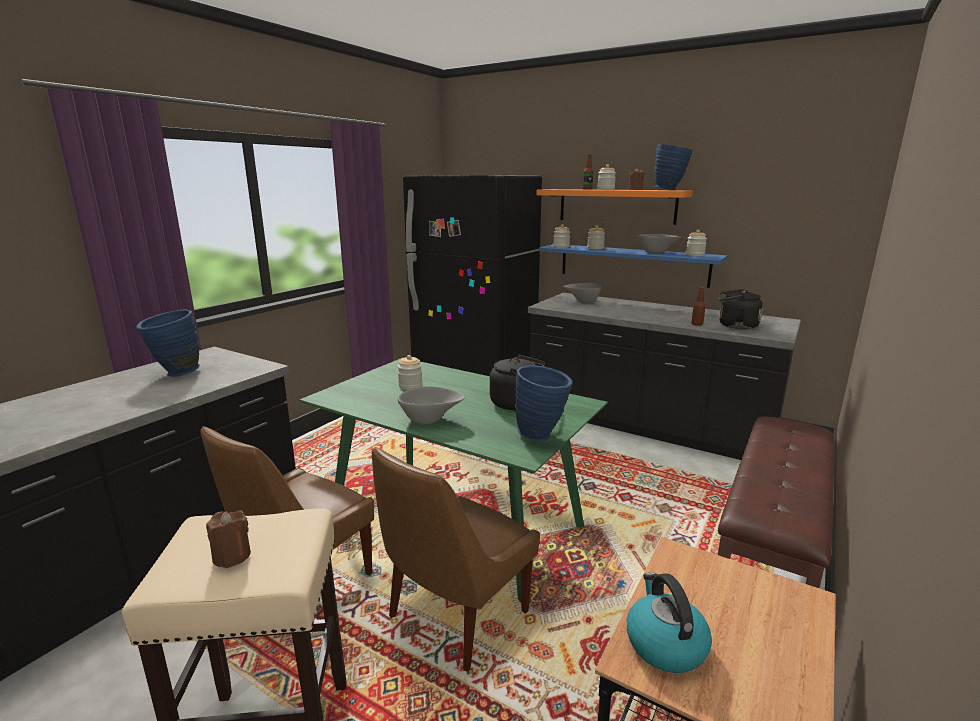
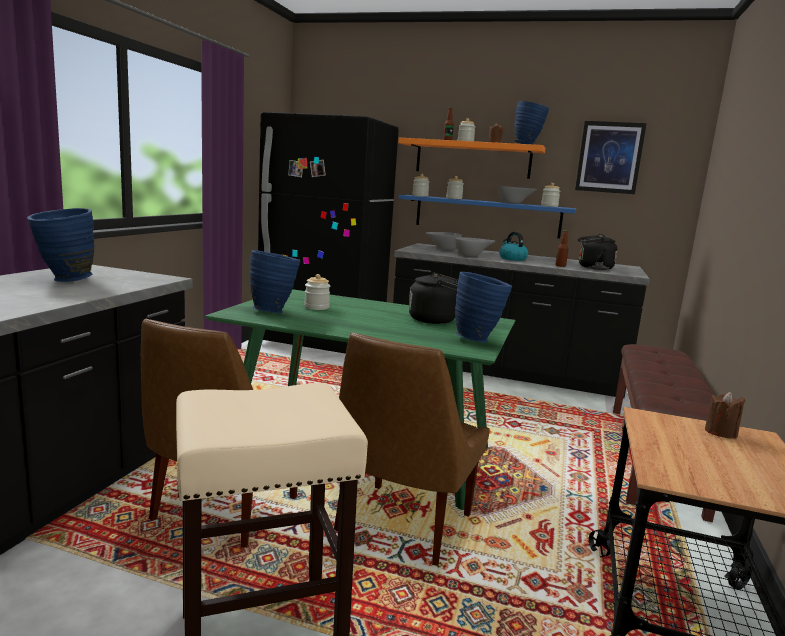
camera: 15 degrees left, 5 degrees down
(232, 556) = (264, 415): brown candle -> brown candle (720, 432)
(366, 392) = (274, 311): none -> blue vase
(431, 420) = (362, 329): grey bowl -> grey bowl (472, 256)
(664, 644) = (679, 466): kettle -> kettle (512, 259)
(765, 198) = (609, 157): none -> picture

